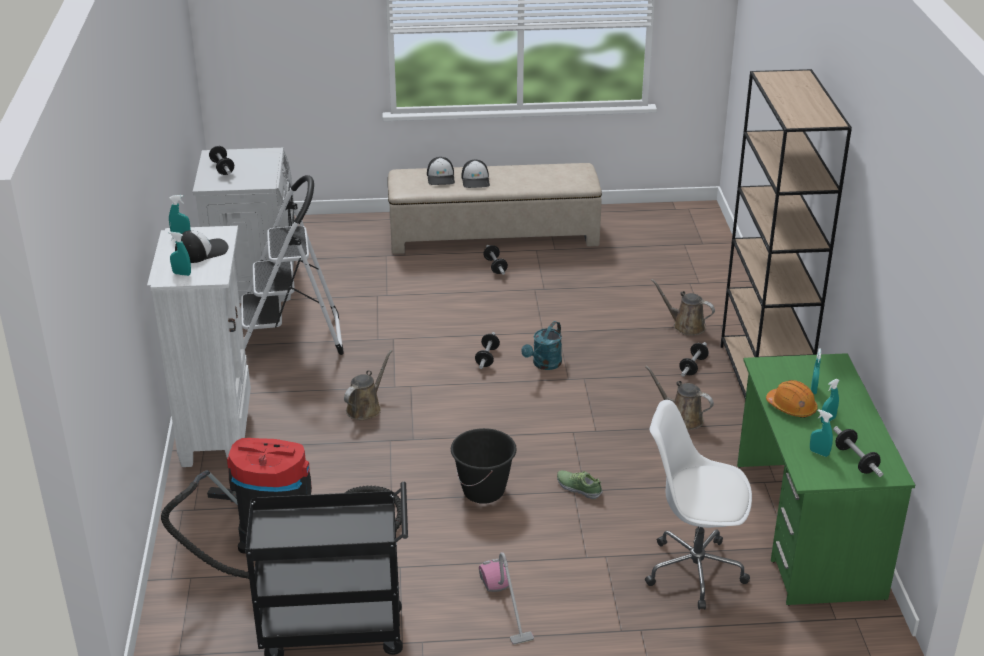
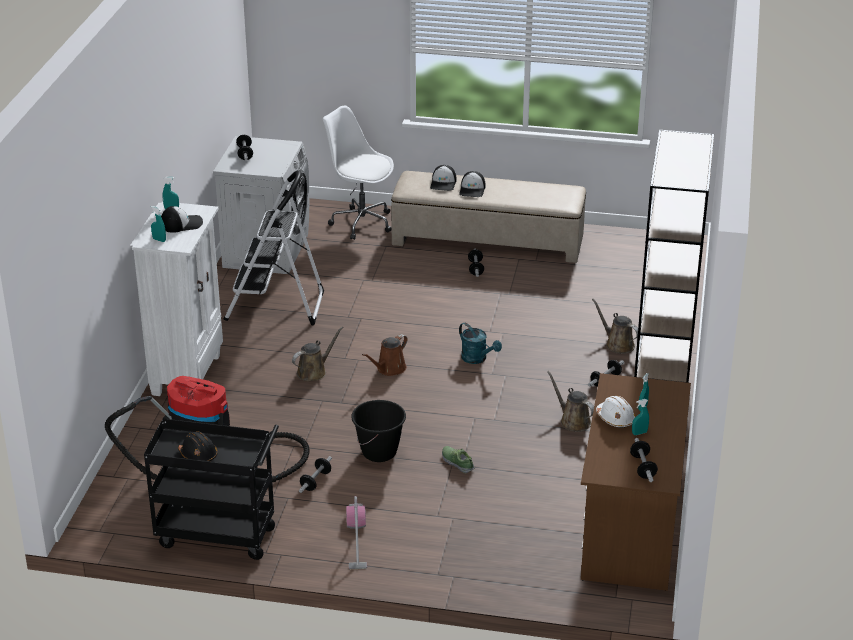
camera: 15 degrees right, 0 degrees up
(311, 537) = (198, 454): none -> black hard hat
(451, 391) = (389, 369): none -> brown watering can
(487, 357) = (432, 346): dumbbell -> dumbbell (315, 481)
(544, 364) = (477, 359): turquoise watering can -> turquoise watering can turned 90 degrees counterclockwise
(692, 571) = (517, 541): white office chair -> white office chair (361, 223)
(791, 407) = (615, 418): orange hard hat -> white hard hat
(807, 529) = (631, 526): green desk -> brown desk
(819, 453) = (616, 457): turquoise spray bottle -> none

